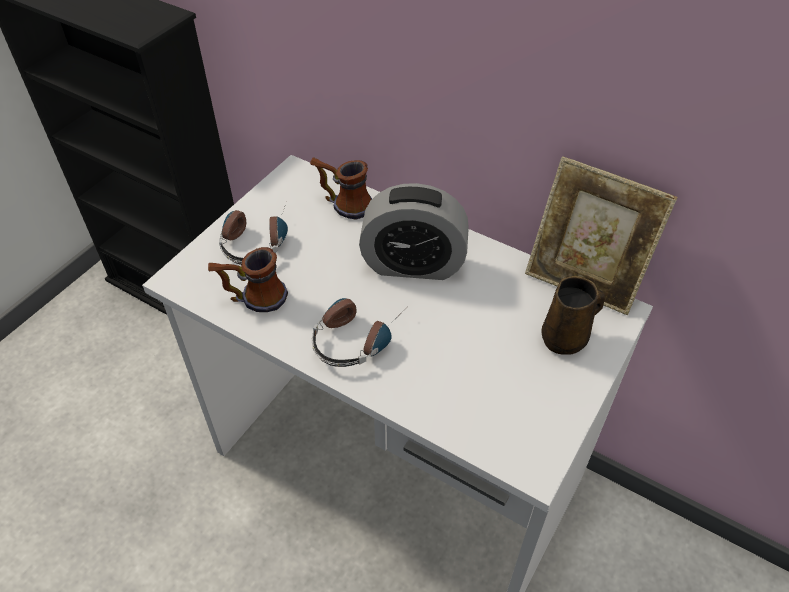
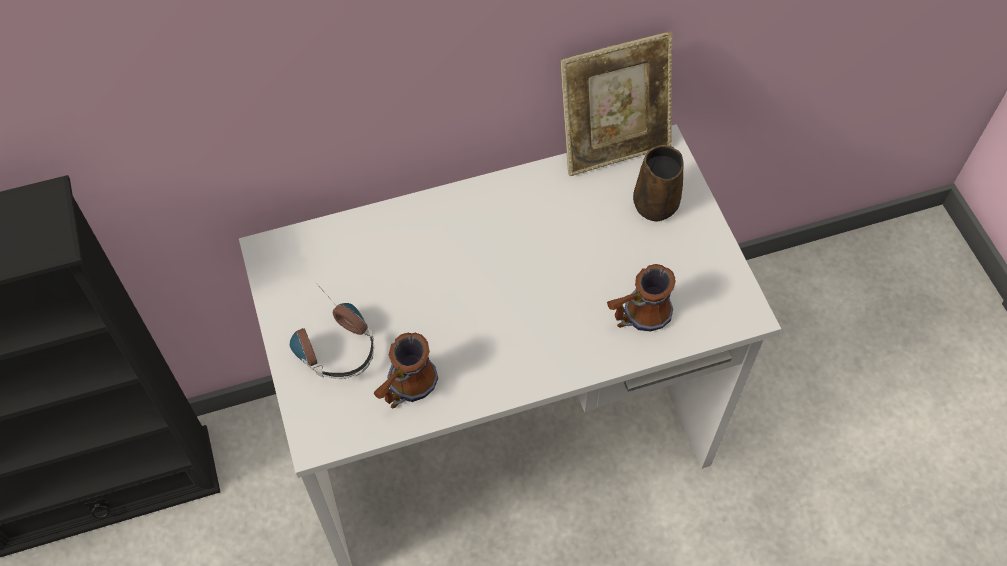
camera: 50 degrees left, 10 degrees up
(343, 204) = (356, 243): mug -> mug (636, 317)
(358, 335) = (522, 338): headphones -> none
(413, 264) = (483, 244): alarm clock -> none

